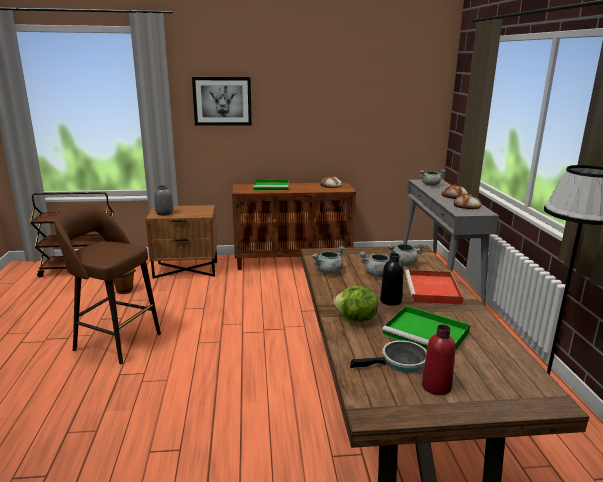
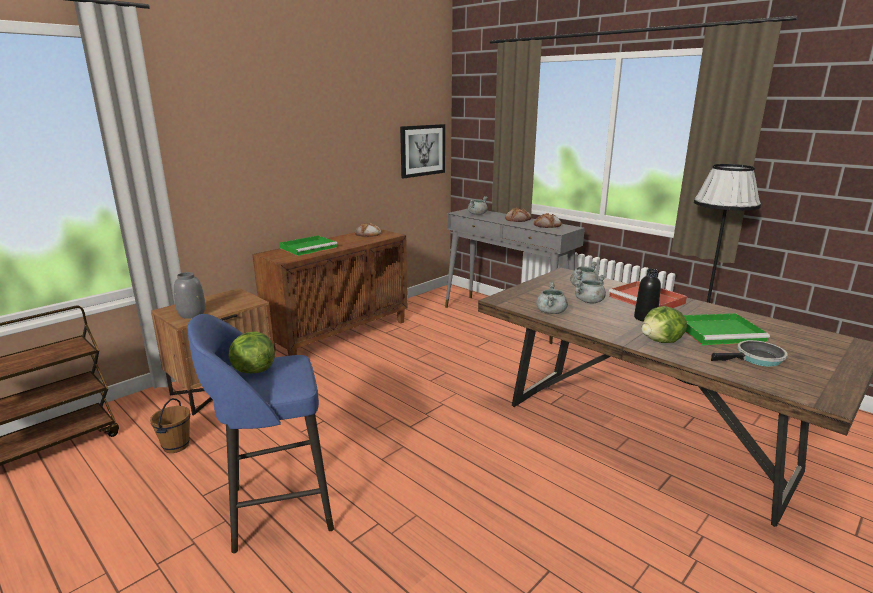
camera: 40 degrees left, 0 degrees up
(104, 246) = (253, 370): none -> lettuce
(116, 341) = (277, 509): brown stool -> blue stool
(222, 101) = (224, 141): picture -> picture (422, 150)
(400, 362) = (756, 359): frying pan -> frying pan turned 45 degrees clockwise
(436, 386) = (807, 364): red bottle -> none

